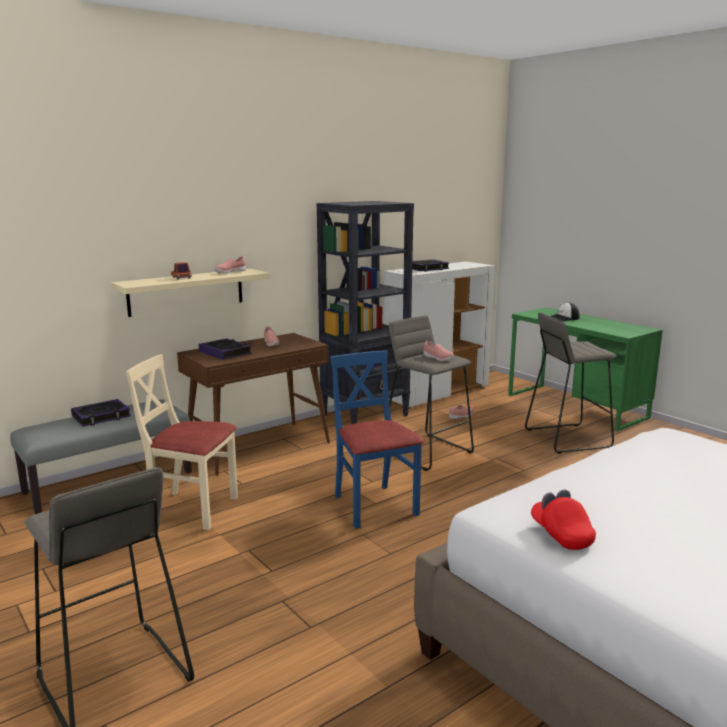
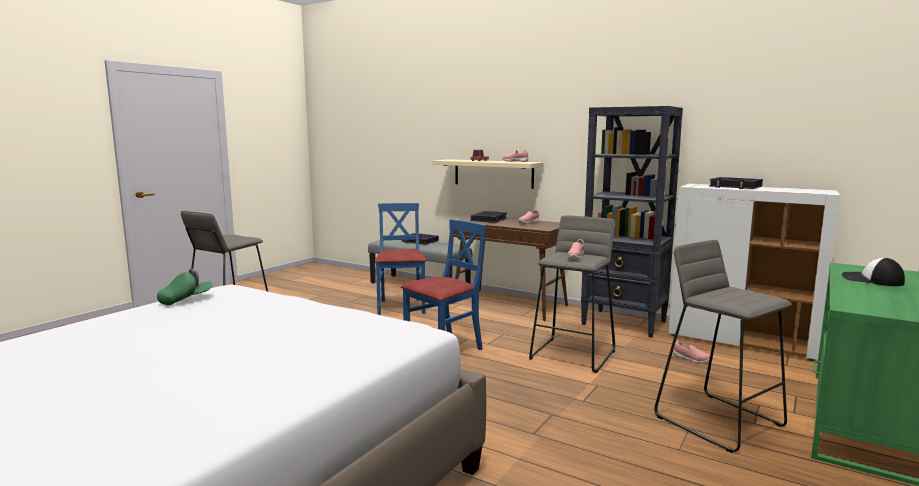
camera: 70 degrees right, 5 degrees down
(192, 509) = (401, 307): beige chair -> blue chair
(561, 534) = (186, 300): red cap -> green cap

